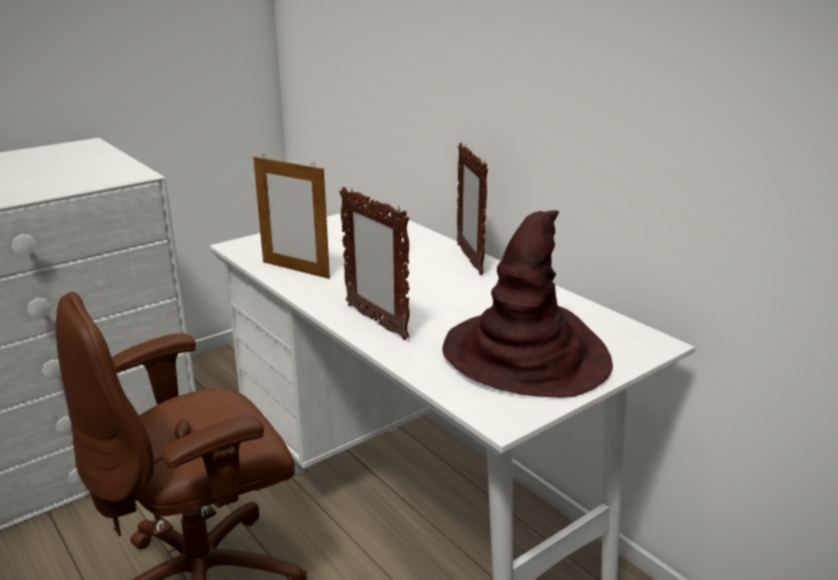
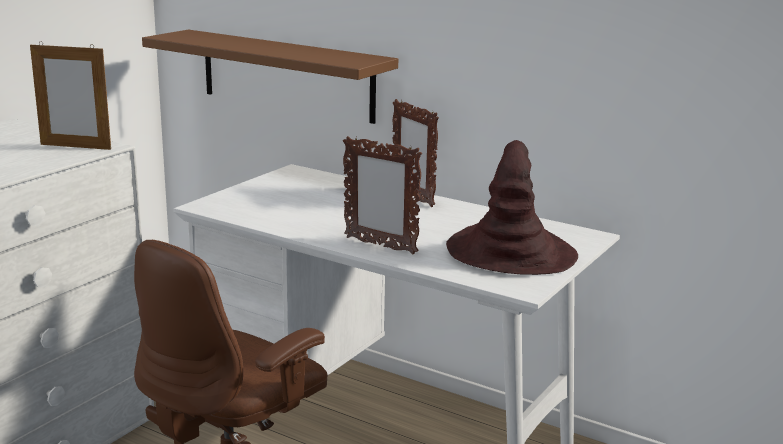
camera: 20 degrees left, 5 degrees down
(295, 270) = (274, 218): picture frame -> picture frame (75, 147)
(373, 108) = (286, 75): none -> brown shelf

